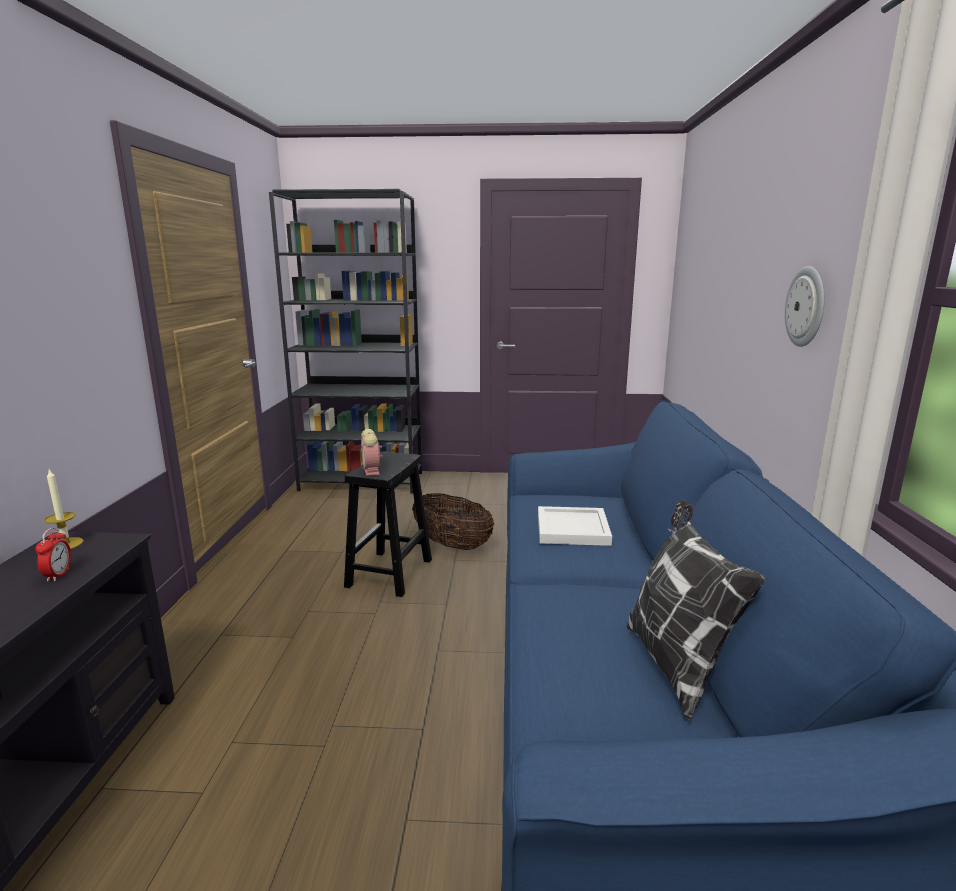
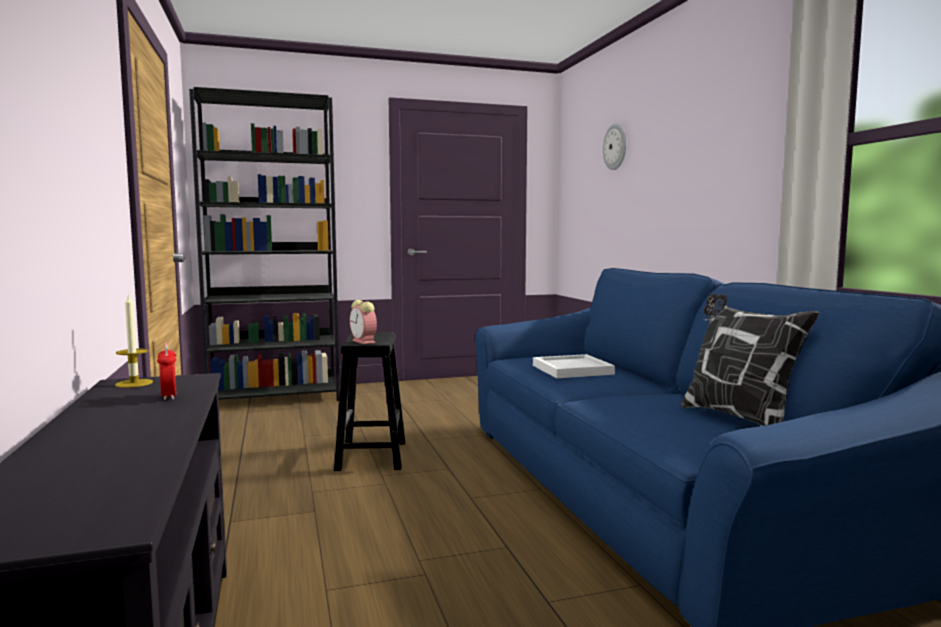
camera: 20 degrees left, 10 degrees down
(452, 545) = (415, 430): basket -> none
(806, 307) = (726, 175): wall clock -> wall clock (615, 147)

